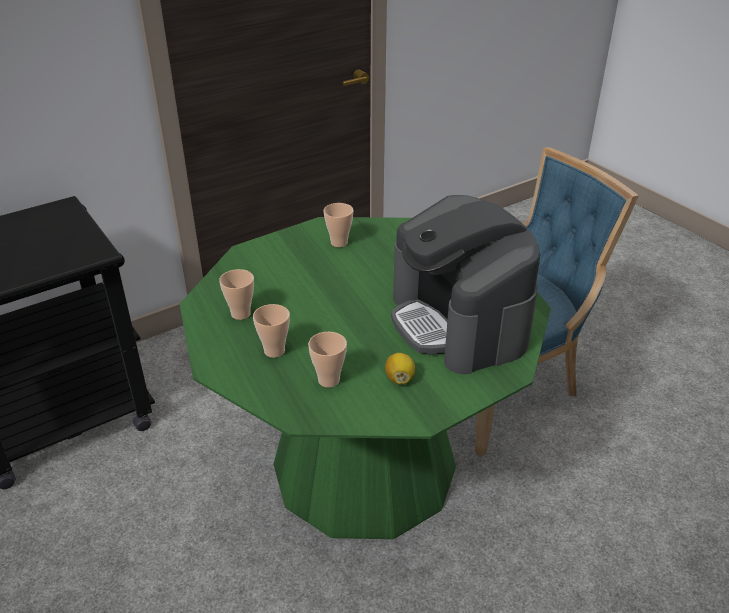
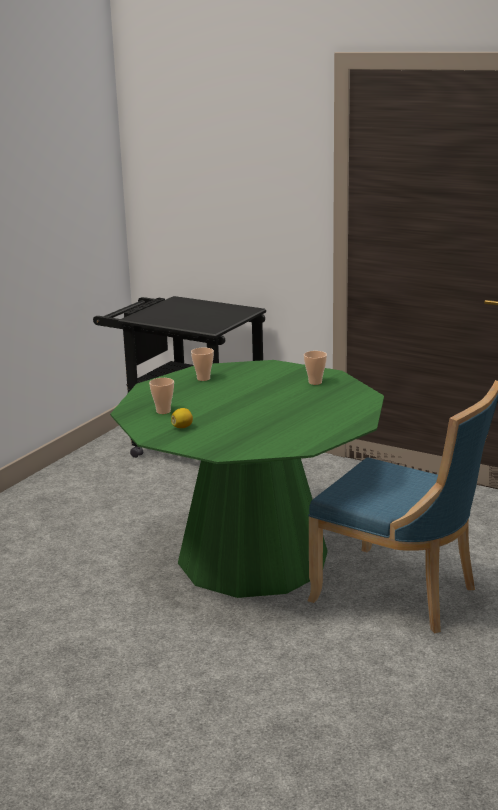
camera: 65 degrees right, 15 degrees down
(274, 351) = (177, 394): cup -> none
(459, 322) = (260, 431): coffee machine -> none

